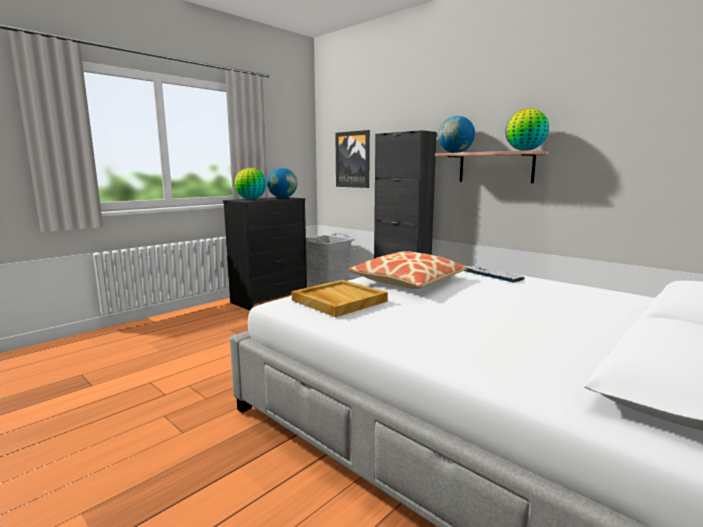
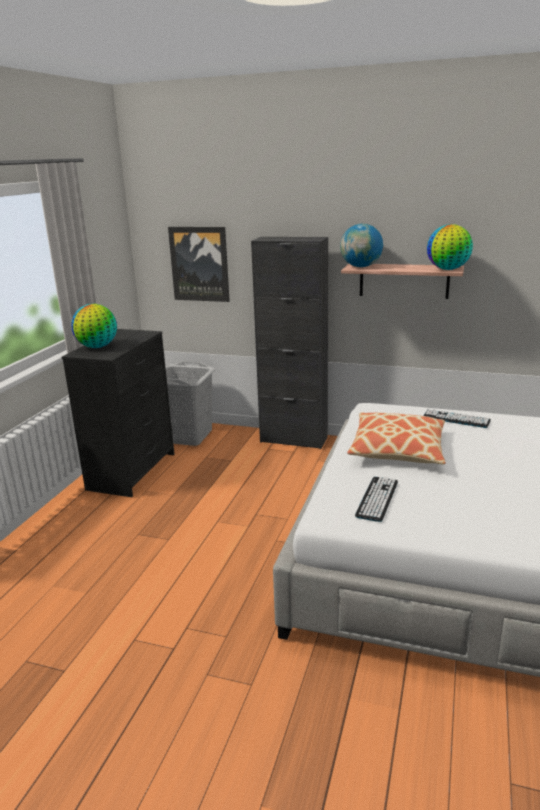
camera: 25 degrees left, 10 degrees up
(282, 198) = (130, 334): globe -> none
(338, 301) = (377, 499): beige tray -> keyboard

